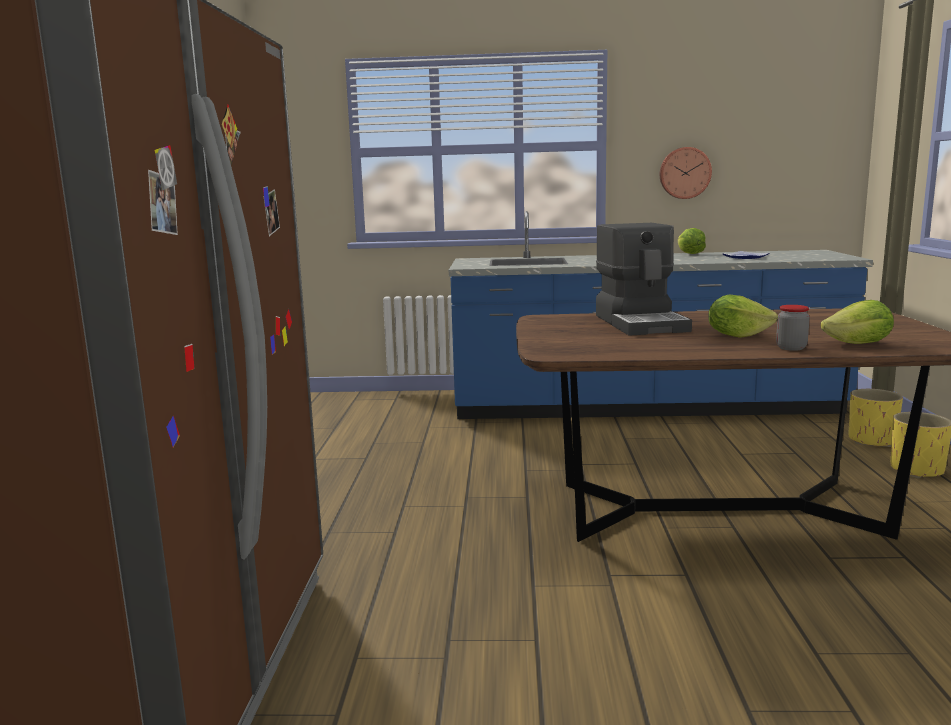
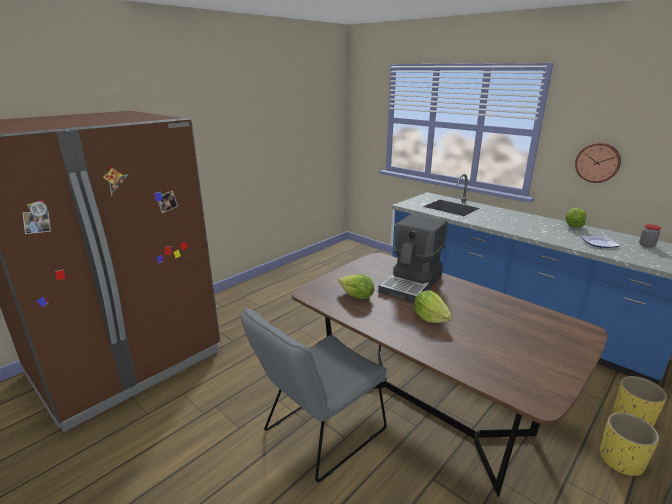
camera: 40 degrees right, 10 degrees up
(651, 588) = (318, 434): none -> grey chair
(791, 348) = (427, 345): jar -> jar (646, 245)
(858, 344) = (476, 362): lettuce -> lettuce (357, 297)

